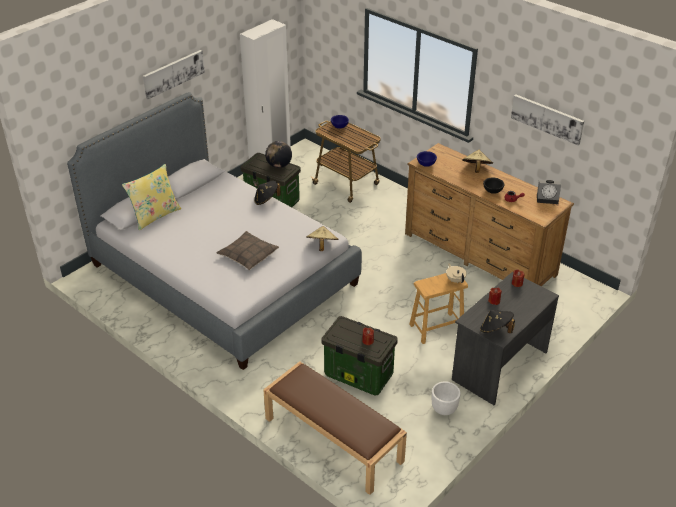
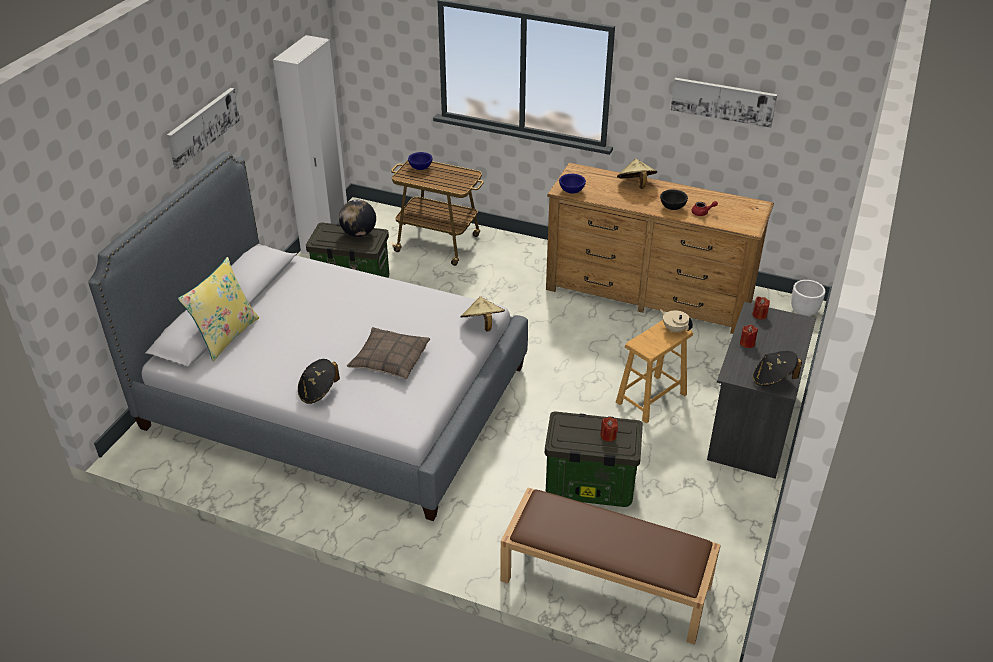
camera: 20 degrees left, 0 degrees up
(266, 200) = (373, 281): black hat -> black hat (318, 392)
(444, 409) = (720, 500): white planter -> white planter (804, 311)
(548, 198) = (742, 203): alarm clock -> none

